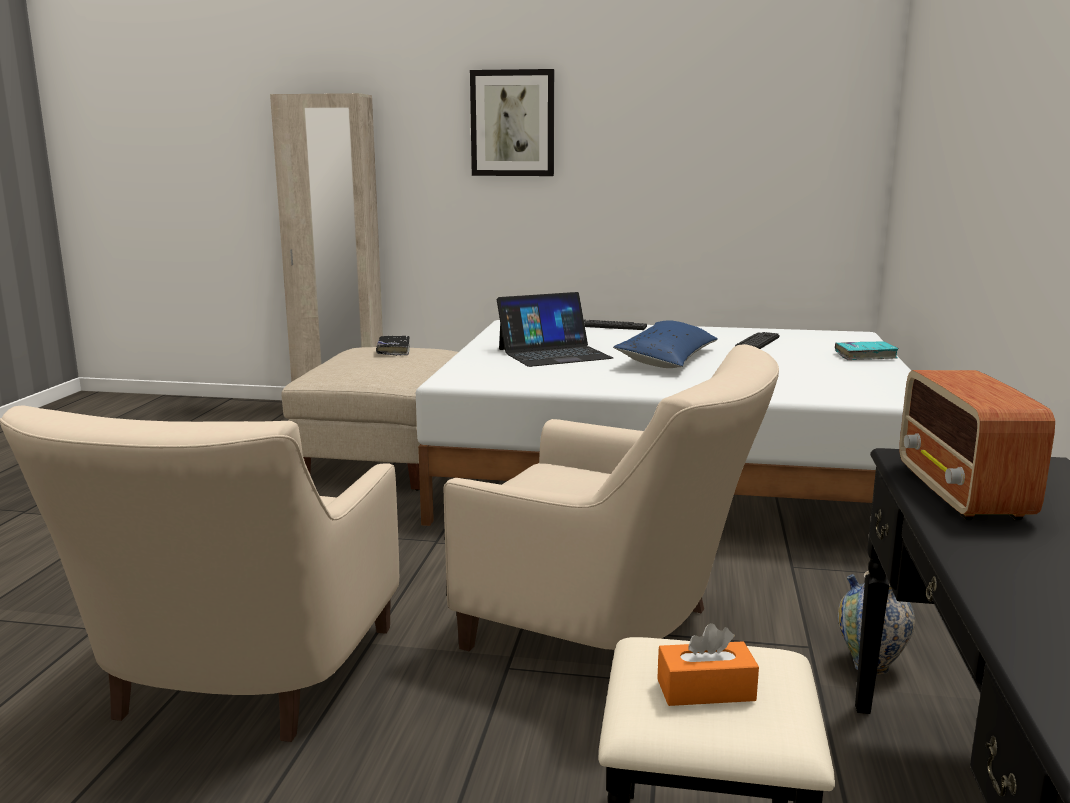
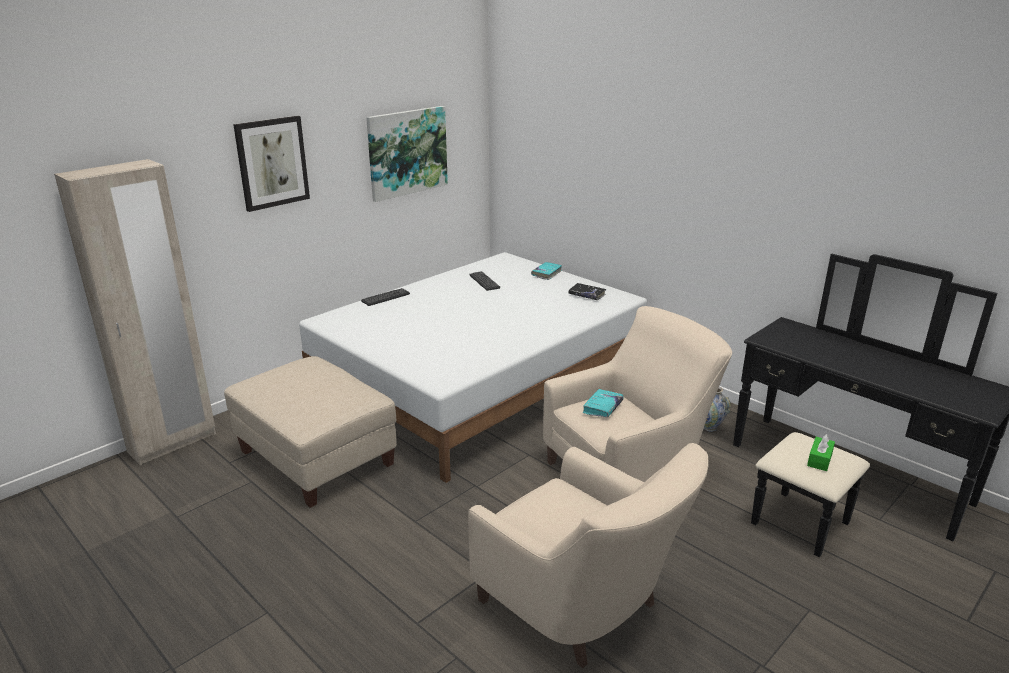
camera: 55 degrees left, 10 degrees up
(393, 350) = (289, 376): black book -> black book (586, 295)
(554, 353) = (425, 335): laptop -> none
(568, 476) = (602, 408): none -> turquoise book
(667, 359) = (484, 313): blue pillow -> none
(705, 690) = (819, 459): orange tissue box -> green tissue box
(721, 142) = (407, 152): none -> picture
(962, 492) = (805, 348): radio -> none

